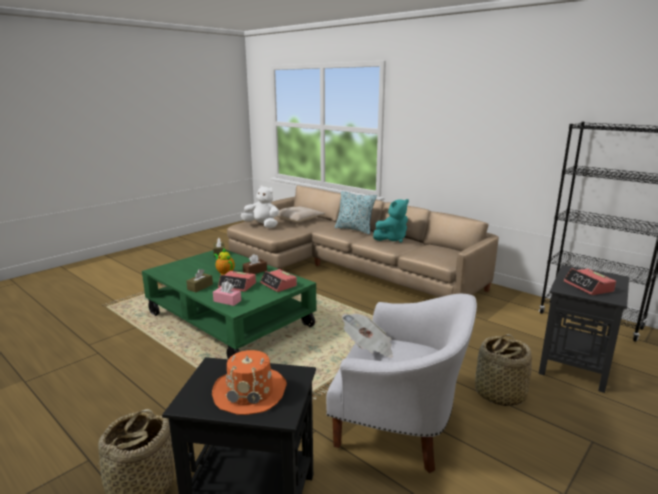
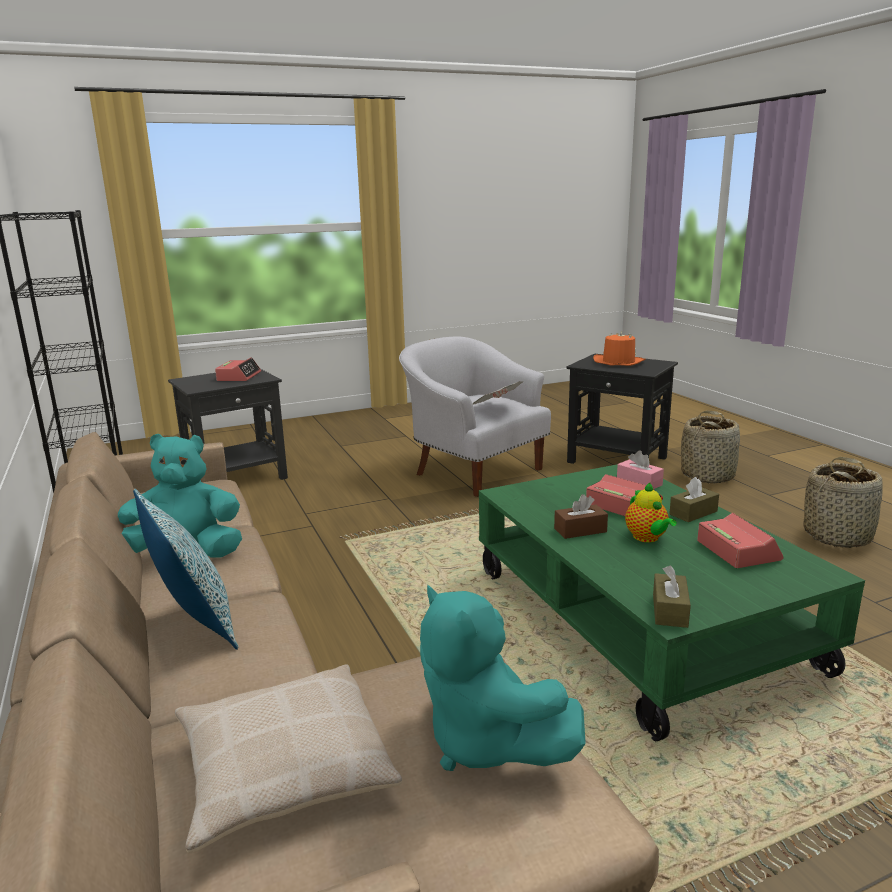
camera: 155 degrees left, 0 degrees up
(262, 225) = (485, 742): white plush toy -> turquoise plush toy
(278, 285) = (545, 495): alarm clock -> alarm clock (737, 550)
(499, 393) = (354, 473): basket -> basket (838, 536)

